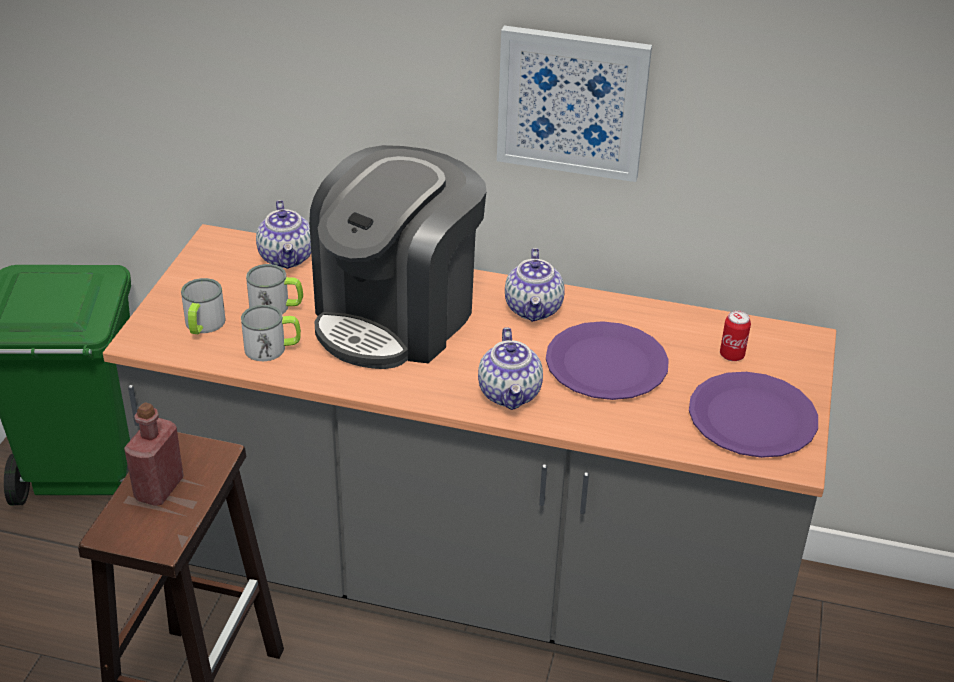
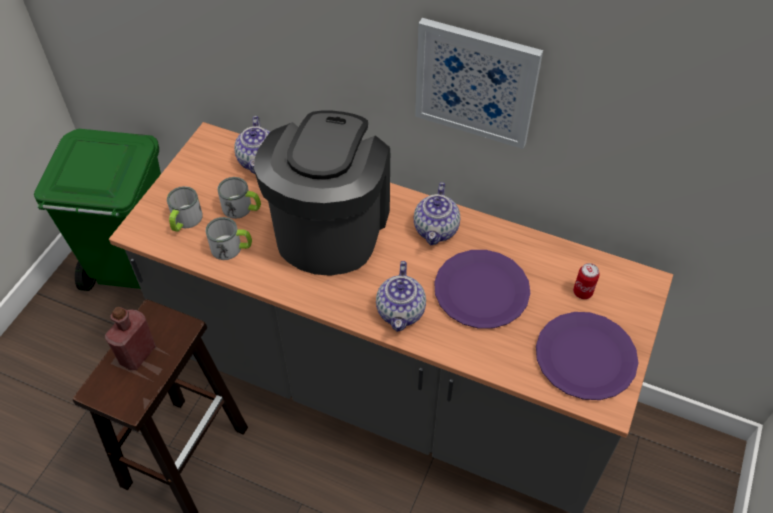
camera: 10 degrees right, 15 degrees up
(397, 316) = (330, 226): coffee machine -> coffee machine turned 150 degrees clockwise

